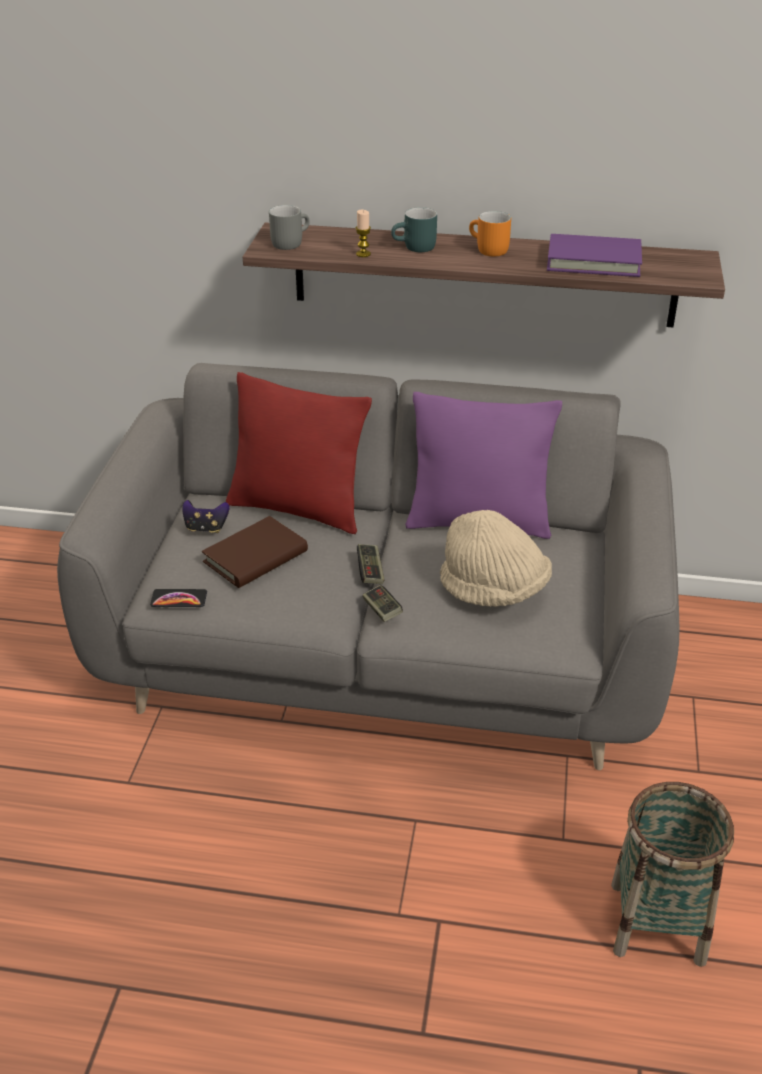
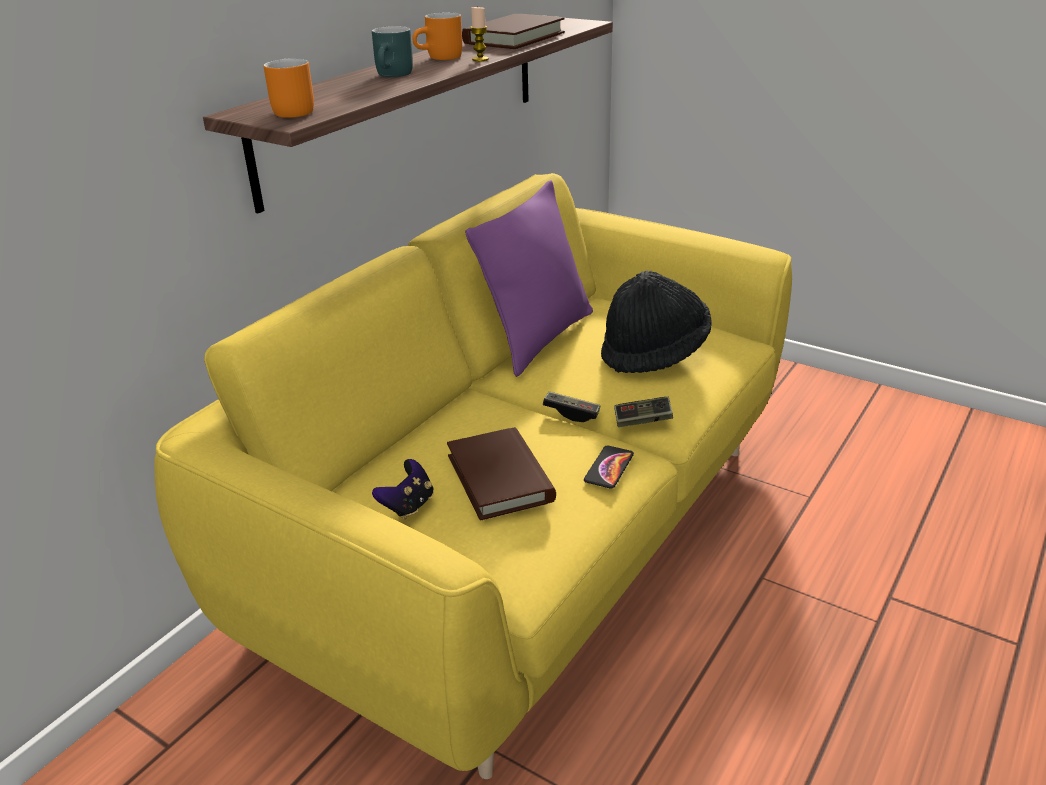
camera: 65 degrees left, 5 degrees down
(179, 599) = (535, 559): phone -> phone (609, 468)
(289, 242) = (289, 111): grey mug -> orange mug
(298, 509) = (426, 432): red pillow -> none
(363, 254) = (377, 90): candle -> candle (480, 59)
(380, 660) = (527, 538): grey sofa -> yellow sofa
(494, 590) = (654, 353): beige hat -> black hat
(593, 261) = (514, 38): purple book -> brown book
(657, 923) = (909, 478): basket -> none

